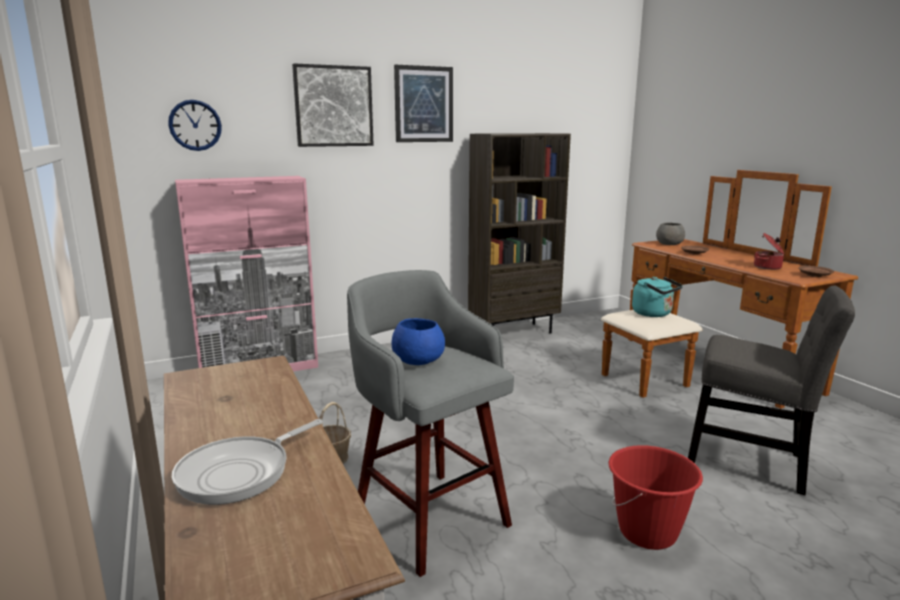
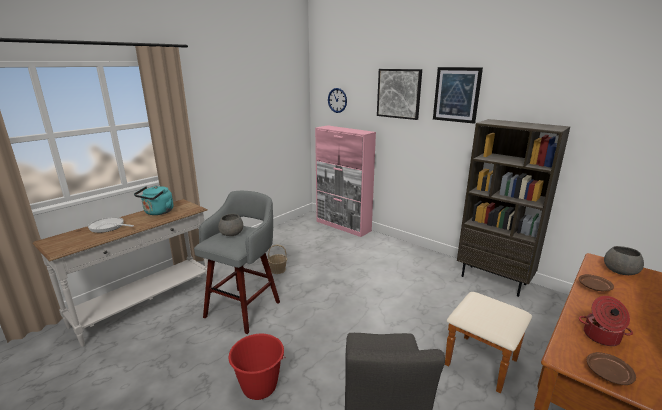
camera: 65 degrees right, 5 degrees up
(417, 360) = (232, 233): blue bowl -> grey bowl
(654, 314) = (495, 312): turquoise kettle -> turquoise kettle (158, 212)

